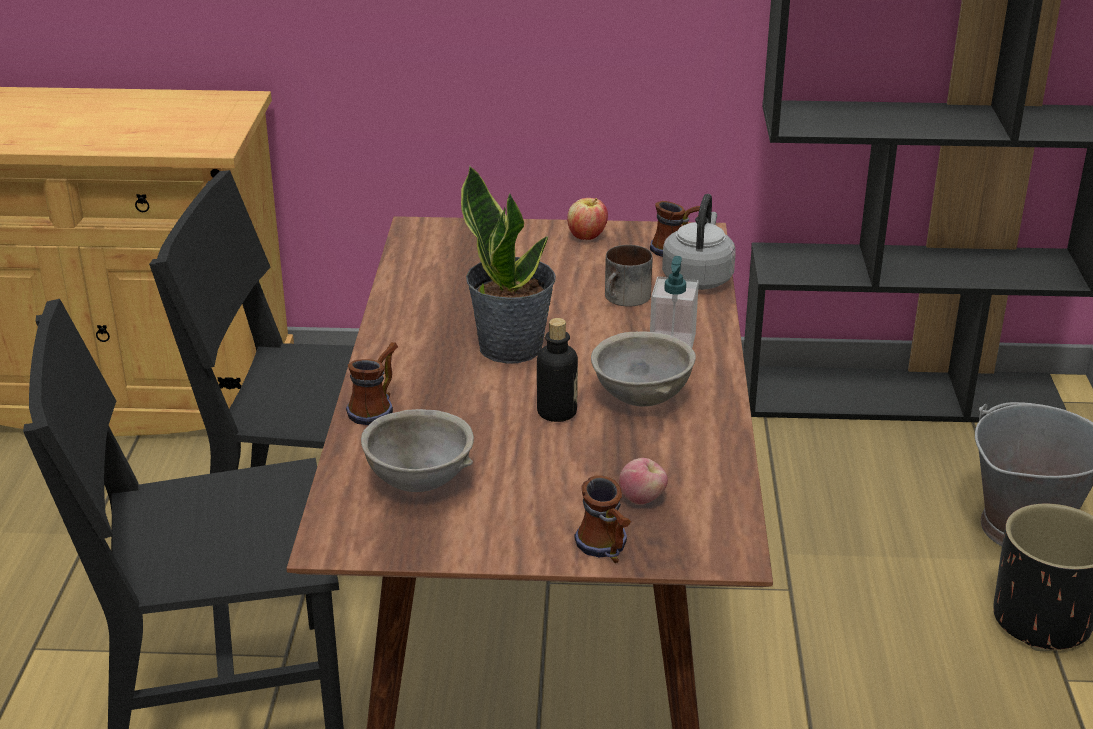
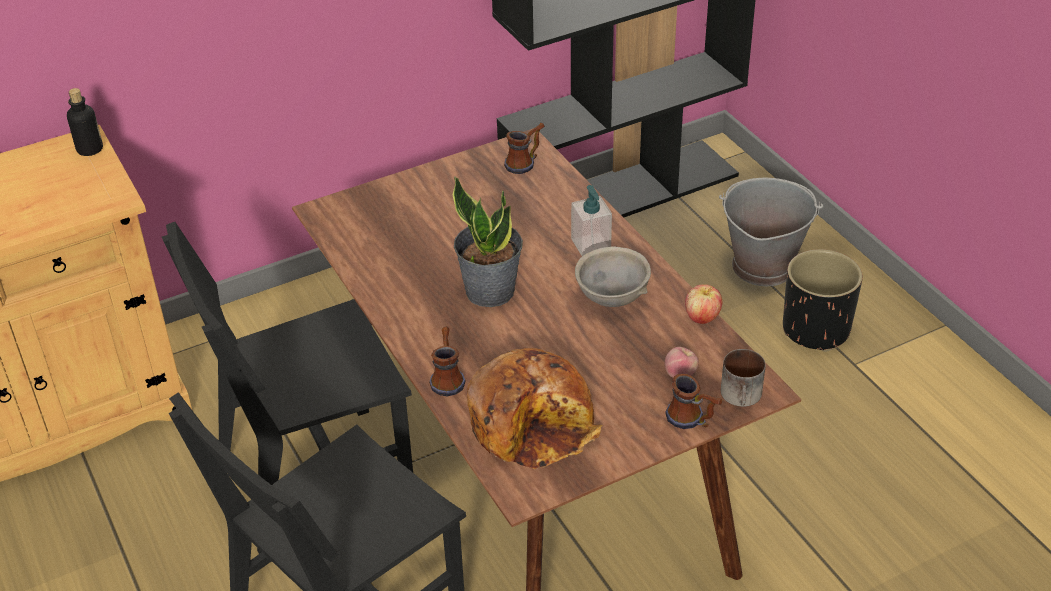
camera: 30 degrees left, 10 degrees up
(419, 481) = (533, 422): grey bowl -> bread
(557, 412) = (569, 331): bottle -> bottle (90, 149)
(587, 236) = (452, 174): apple -> apple (702, 317)
(625, 299) = (528, 220): mug -> mug (743, 396)
(698, 277) = (560, 183): grey kettle -> none

